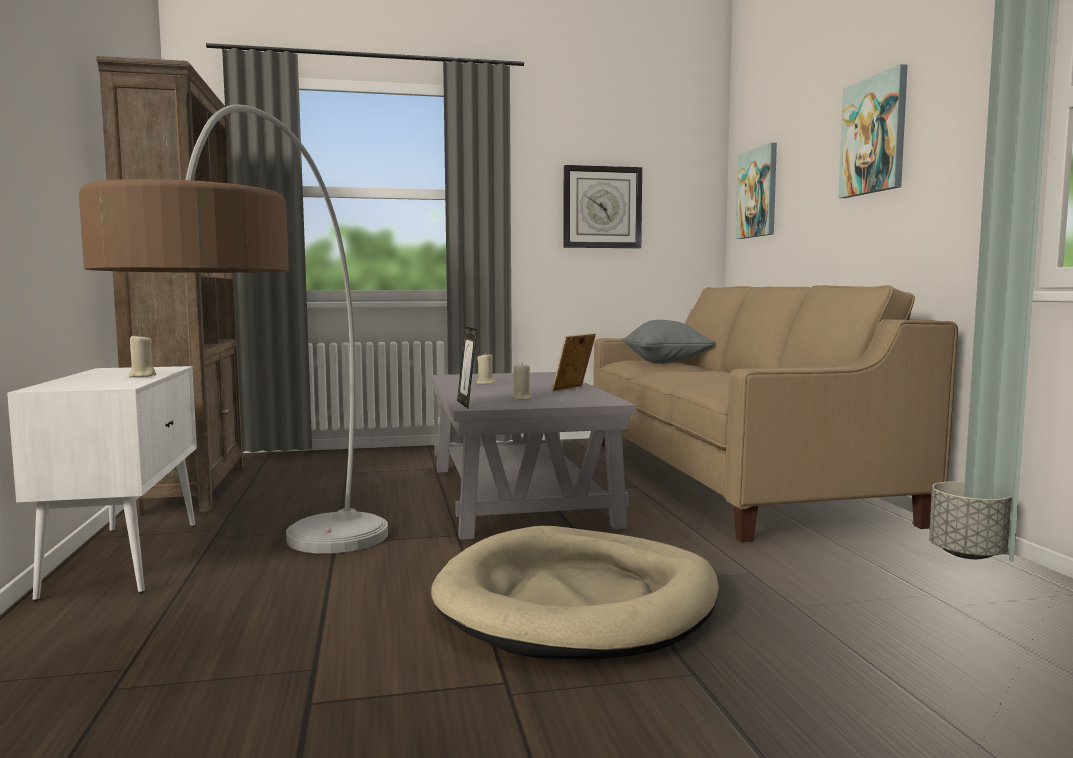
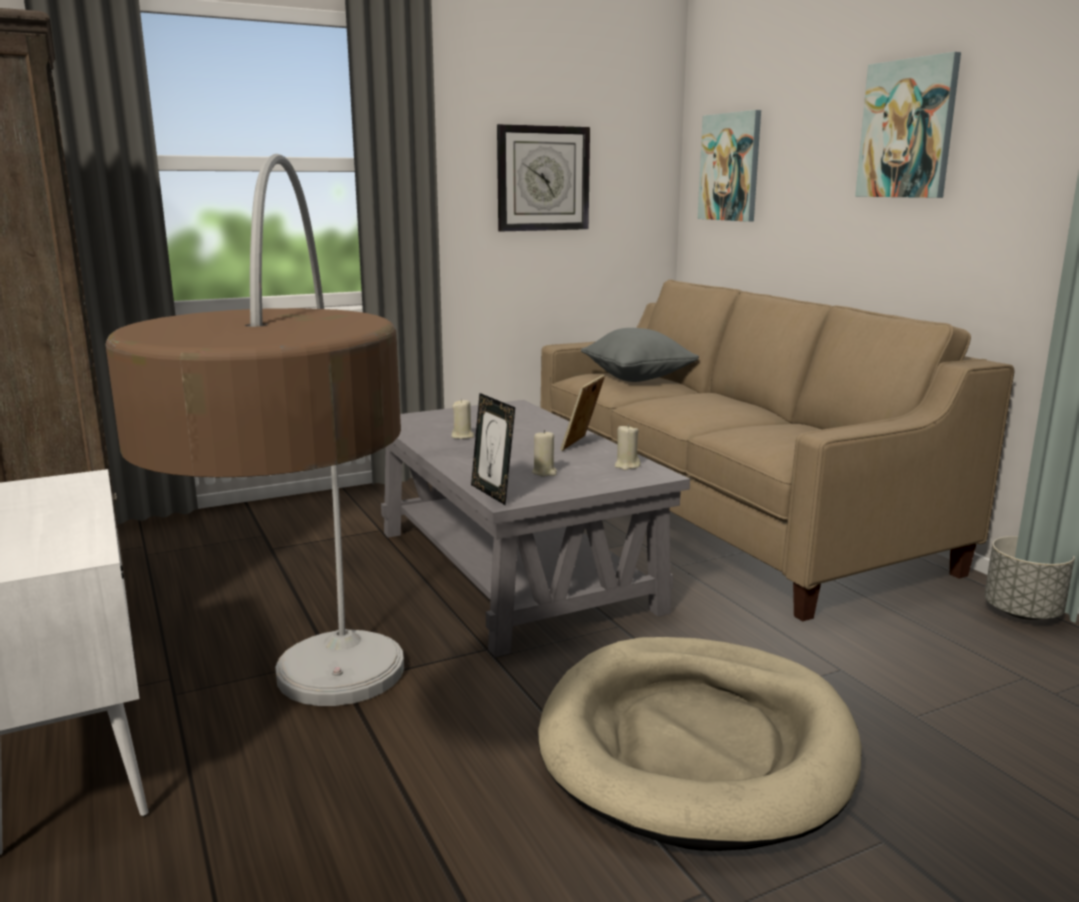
camera: 15 degrees left, 10 degrees up
(142, 376) = (75, 513): beige candle -> beige candle (626, 466)

